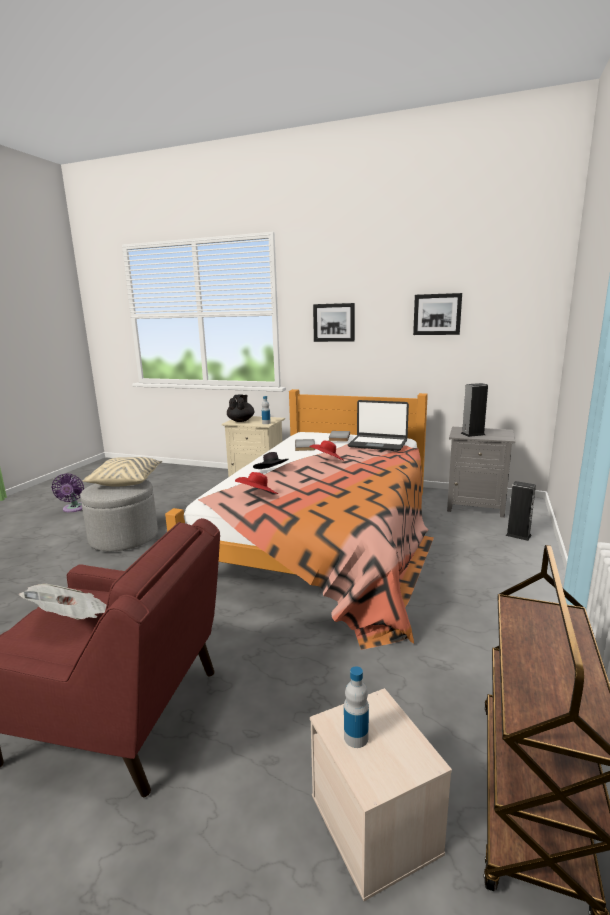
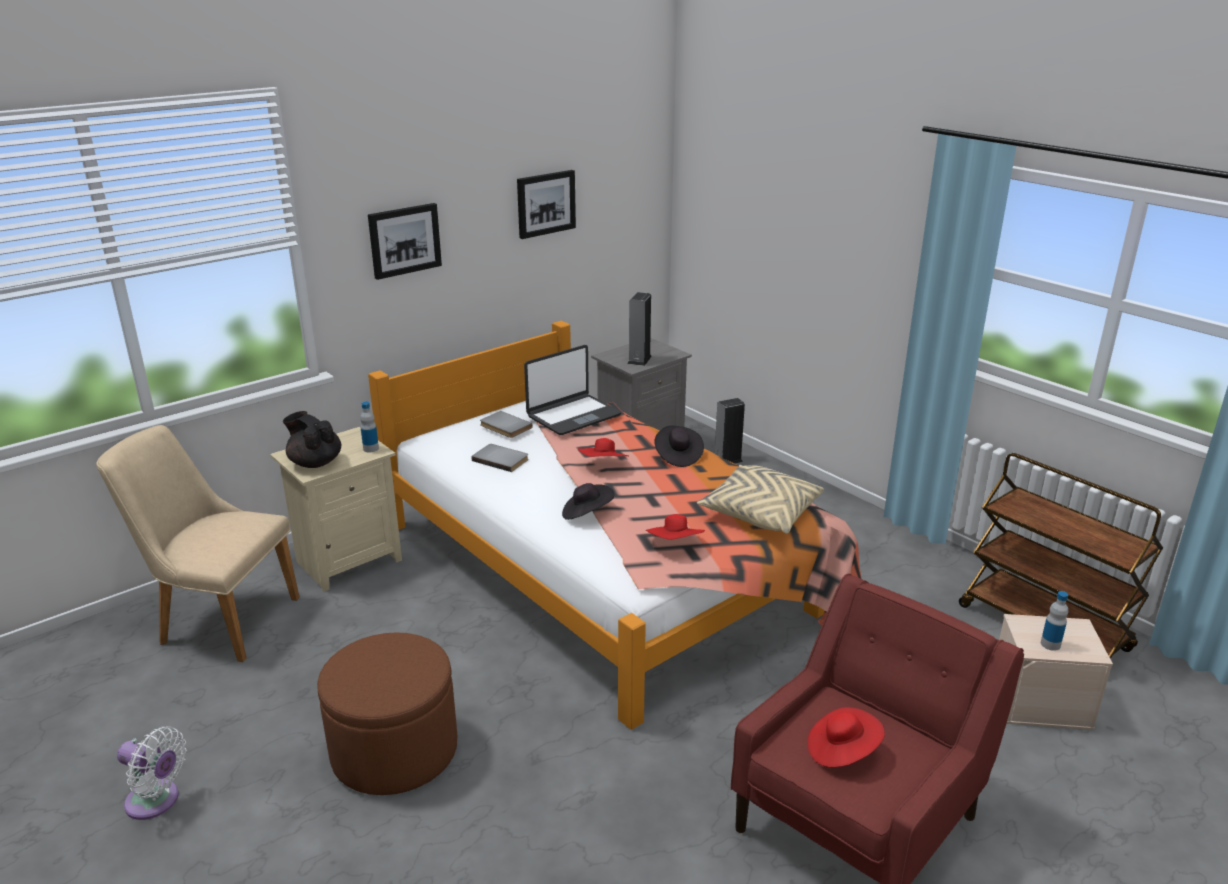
camera: 60 degrees left, 10 degrees up
(74, 509) = (156, 802): purple fan -> white fan
(74, 619) = (842, 751): newspaper -> red hat
(124, 538) = (394, 751): grey ottoman -> brown ottoman
(126, 481) = (371, 654): beige pillow -> beige pillow (760, 513)
(192, 479) = (218, 619): none -> beige chair
(373, 473) = (677, 456): none -> black hat

